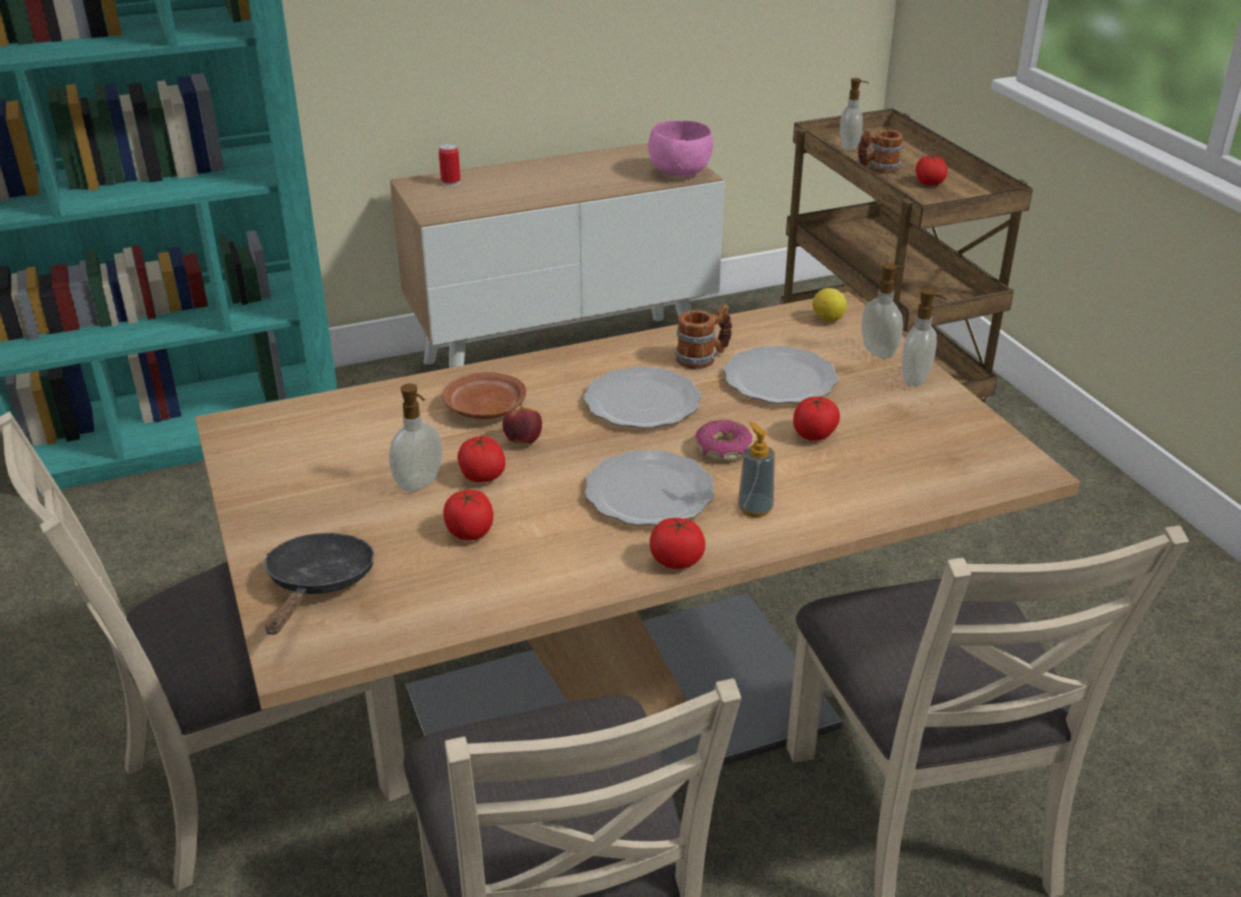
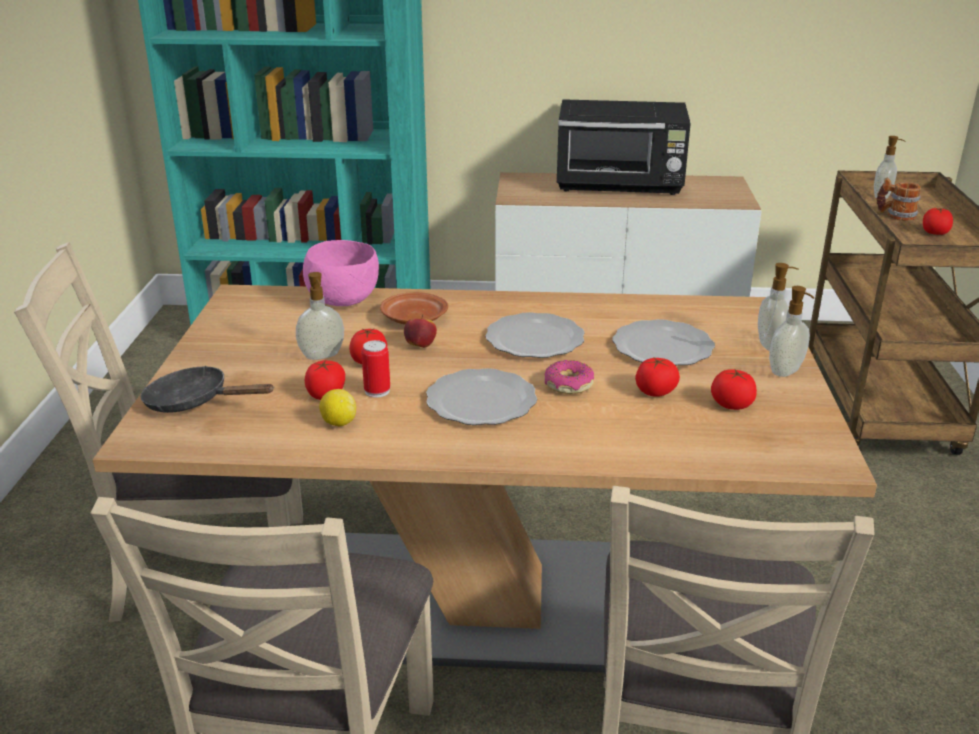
camera: 25 degrees right, 5 degrees down
(318, 584) = (195, 402): black frying pan -> black frying pan turned 105 degrees counterclockwise
(451, 182) = (542, 180): can -> can (377, 391)
(548, 174) = (620, 185): none -> black microwave
(676, 560) = (458, 452): tomato -> tomato (732, 404)
(680, 173) = (728, 199): pink bowl -> pink bowl (344, 301)
(703, 358) = (612, 320): mug -> none
(755, 508) = (555, 432): soap dispenser -> none
(827, 319) = (745, 313): lemon -> lemon (339, 423)

